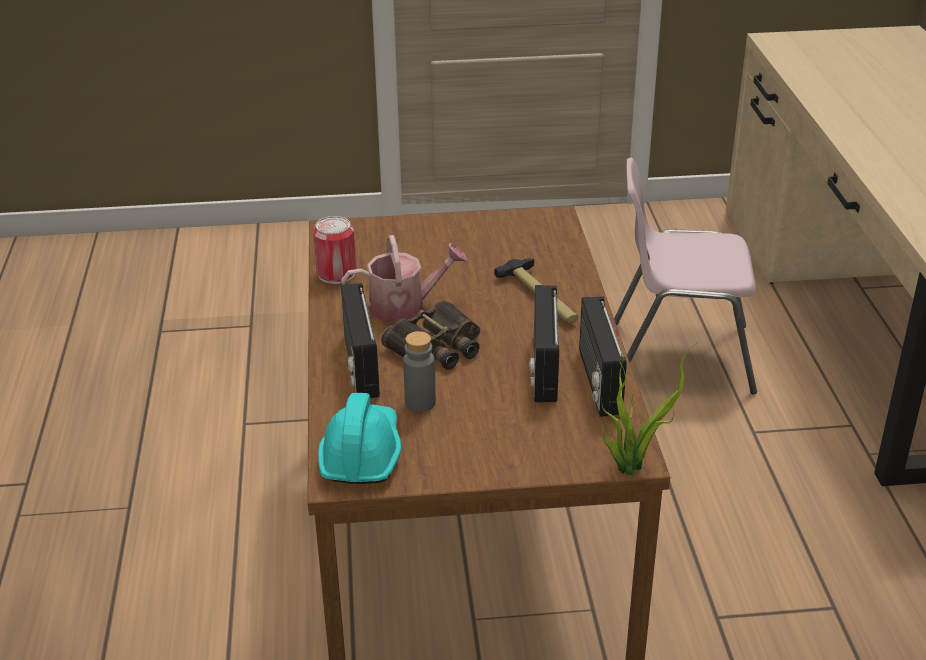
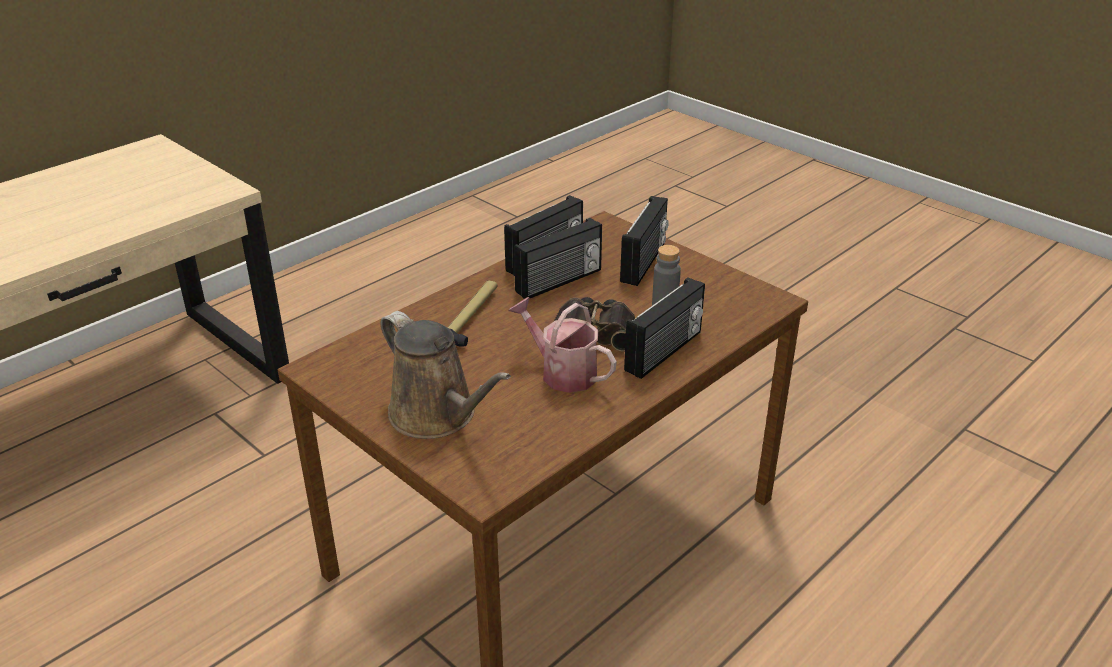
camera: 130 degrees left, 0 degrees up
(336, 273) = (560, 437): can -> none
(361, 453) = (743, 303): turquoise hard hat -> none
(429, 240) = (438, 415): none -> brown watering can
(514, 437) = (645, 262): none -> radio
(630, 464) = (612, 222): potted plant -> none
(678, 355) = (162, 543): pink chair -> none

